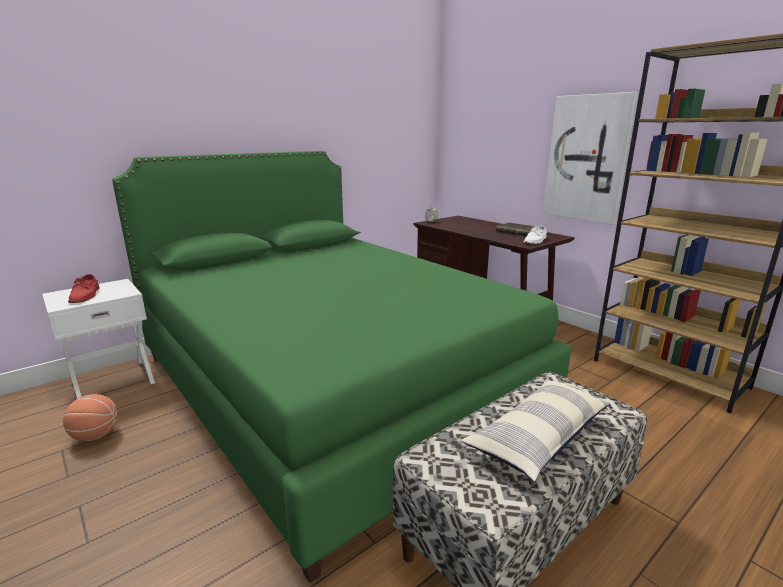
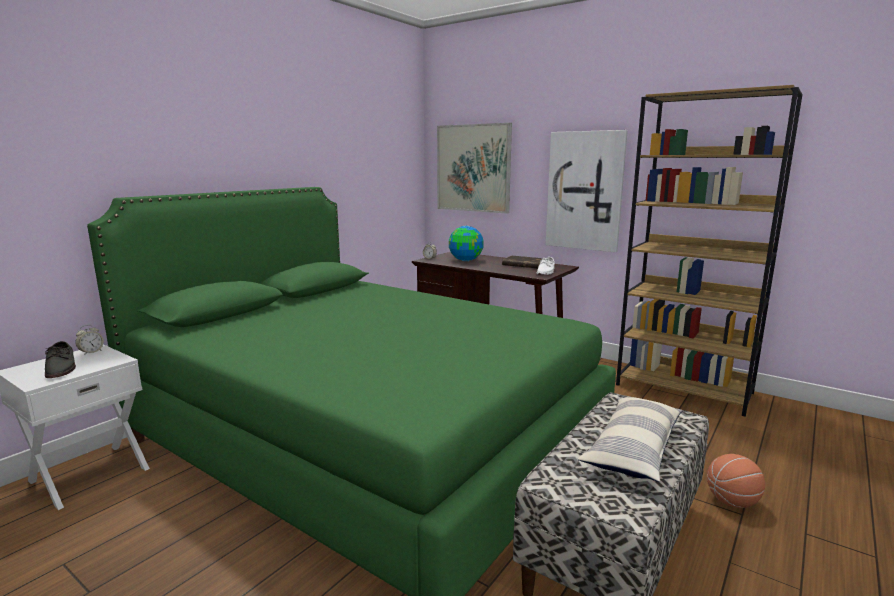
camera: 15 degrees left, 5 degrees down
(85, 295) = (61, 368): red shoe -> grey shoe
(95, 436) = (101, 540): basketball -> basketball (731, 501)
(115, 284) = (91, 352): none -> alarm clock
(464, 225) = (466, 260): none -> globe
(481, 135) = (473, 168): none -> picture

